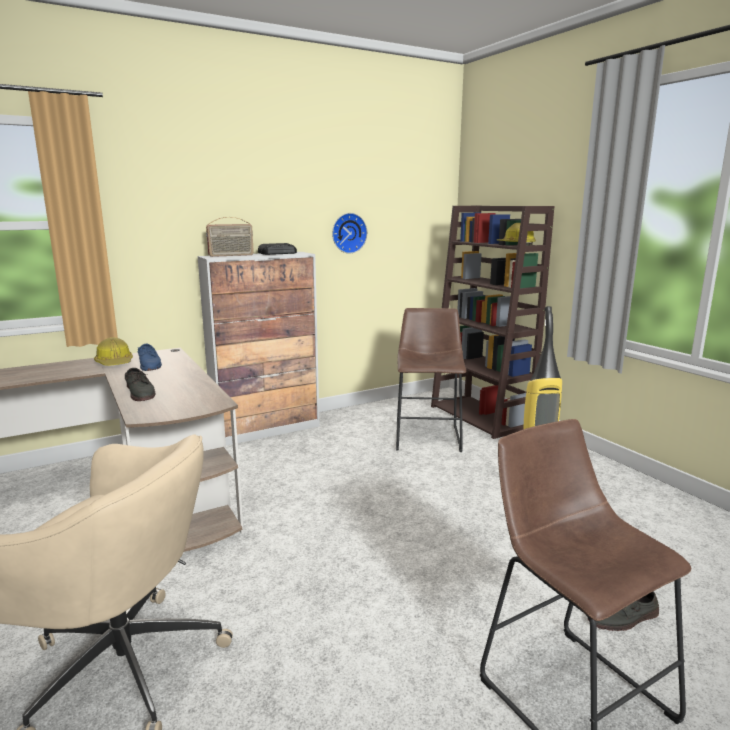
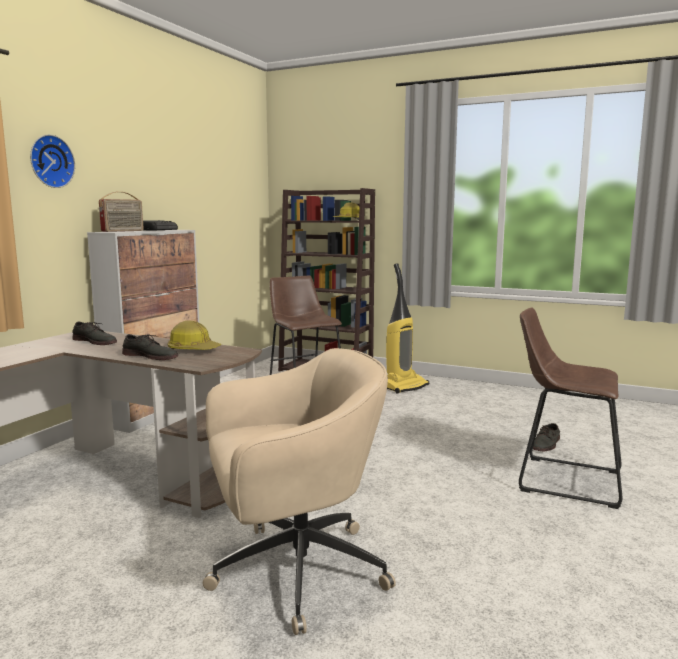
camera: 35 degrees left, 5 degrees down
(115, 363) = (51, 345): hard hat -> hard hat (193, 350)
(150, 364) = (95, 341): blue shoe -> grey shoe
(348, 233) = (200, 213): wall clock -> wall clock (50, 161)

